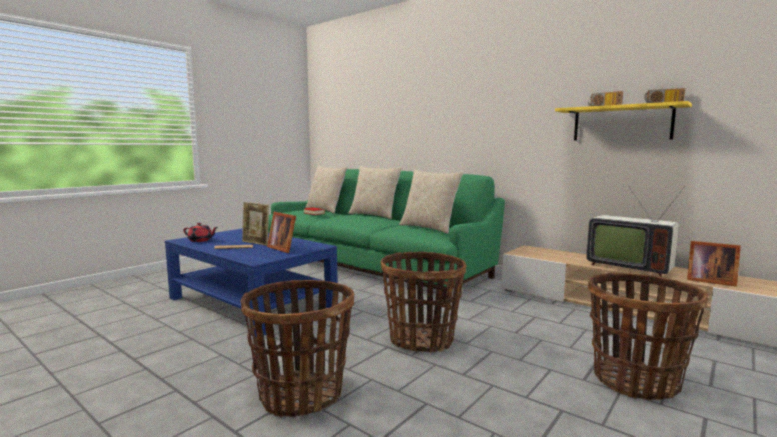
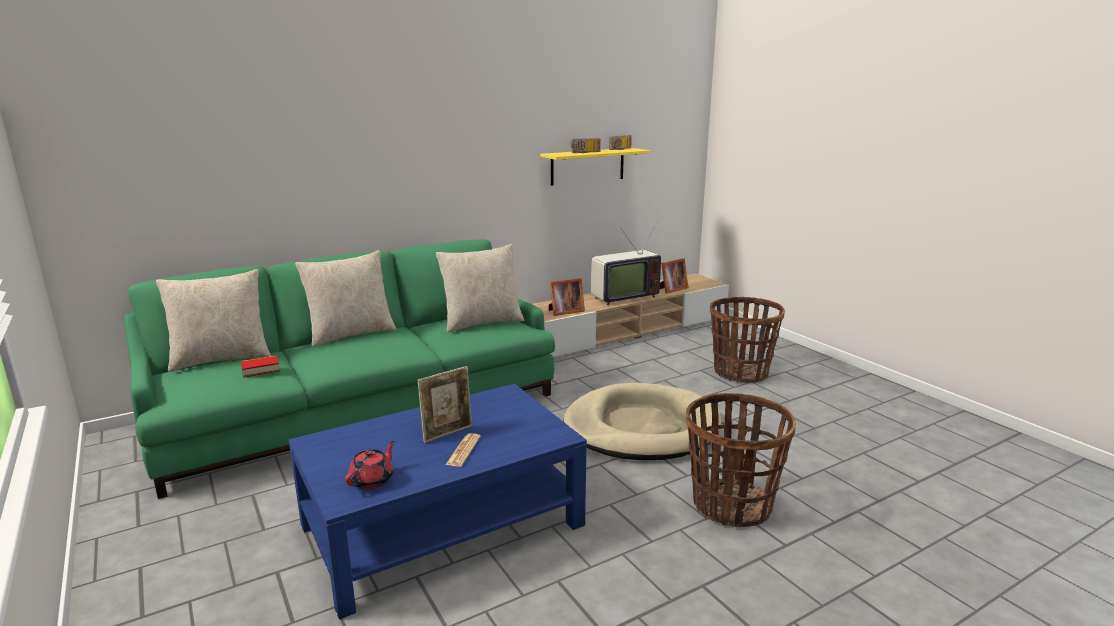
camera: 70 degrees left, 10 degrees up
(283, 248) = (503, 415): picture frame -> picture frame (564, 312)
(422, 340) = (641, 428): basket -> beige dog bed

